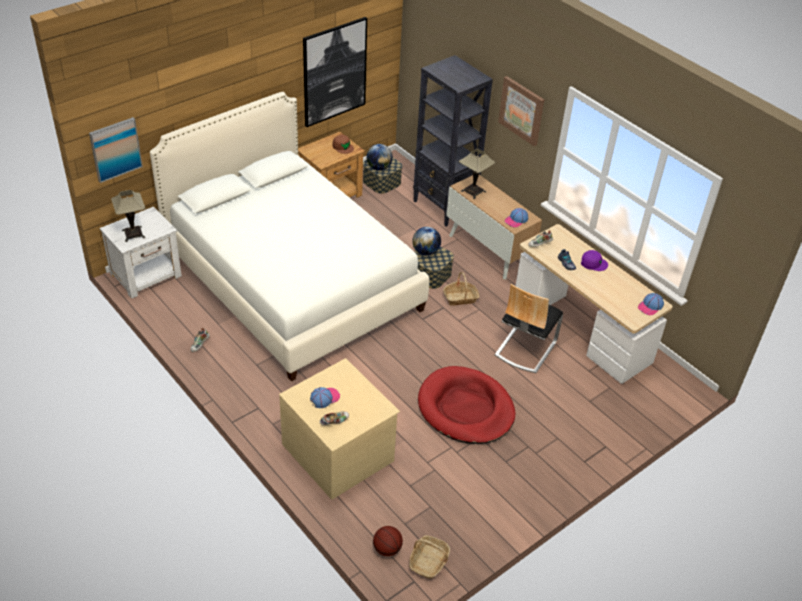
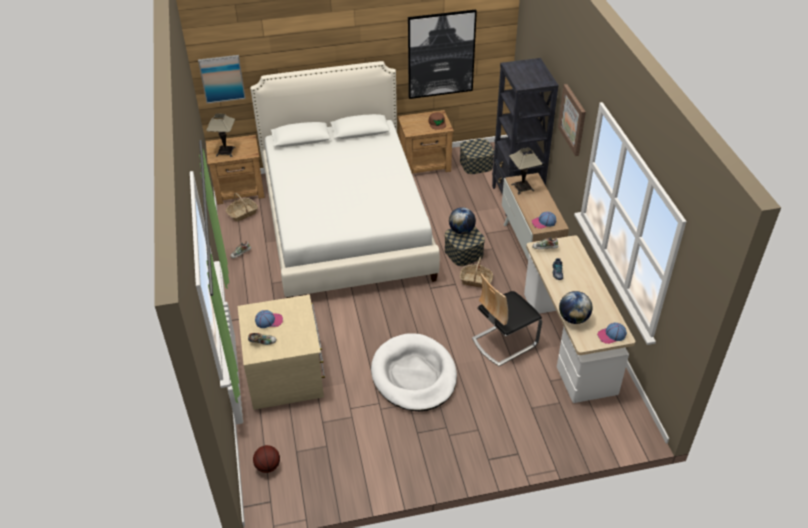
camera: 30 degrees right, 0 degrees up
(147, 275) = (240, 190): white nightstand -> brown nightstand
(379, 167) = (471, 150): globe -> globe (573, 318)
(428, 561) = (293, 490): basket -> basket (242, 213)
(466, 409) = (414, 375): red dog bed -> white dog bed
(593, 263) = (584, 280): purple cap -> none

